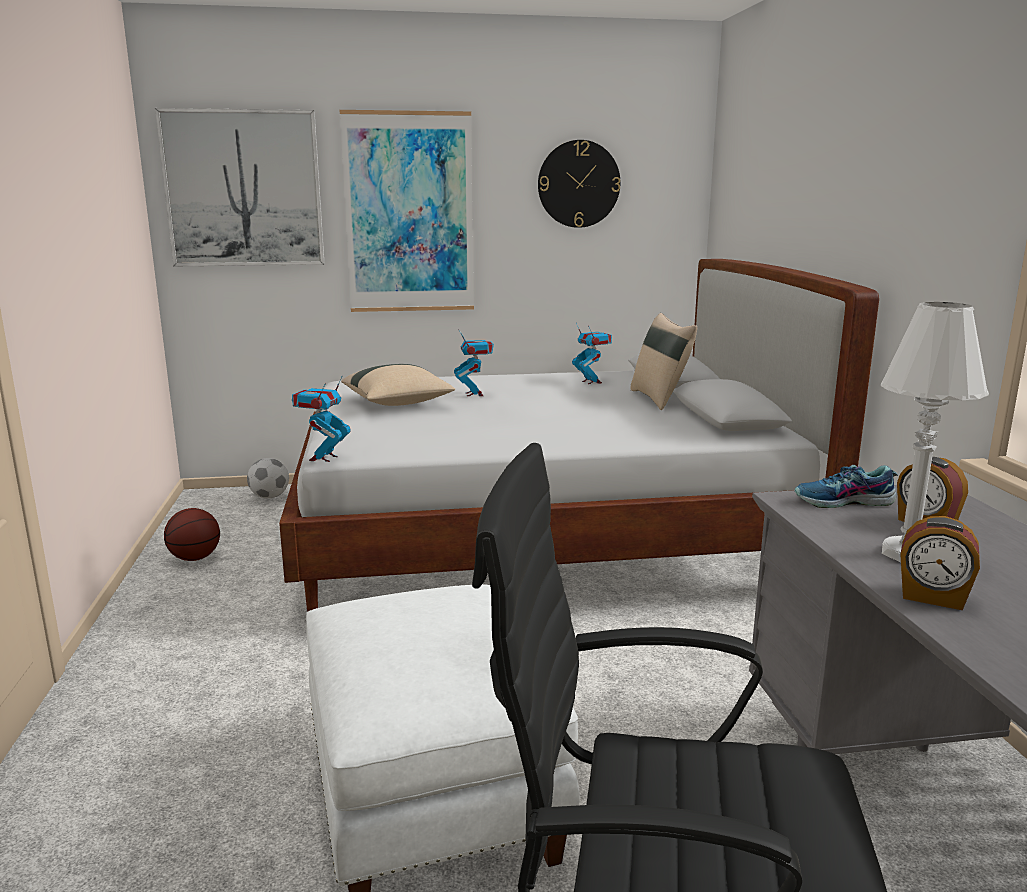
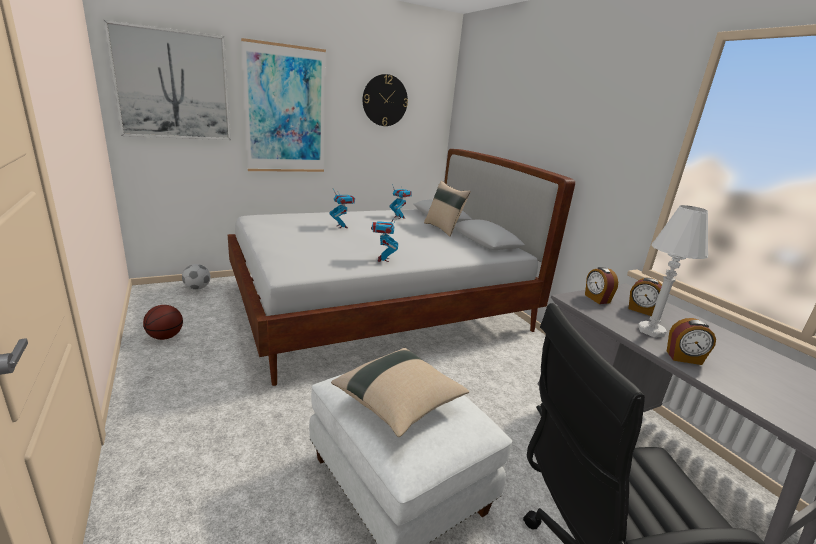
camera: 20 degrees left, 5 degrees up
(323, 458) = (281, 277): toy robot -> toy robot (383, 259)
(398, 403) = (299, 233): beige pillow -> beige pillow (399, 403)
(844, 502) = (596, 299): shoe -> alarm clock

